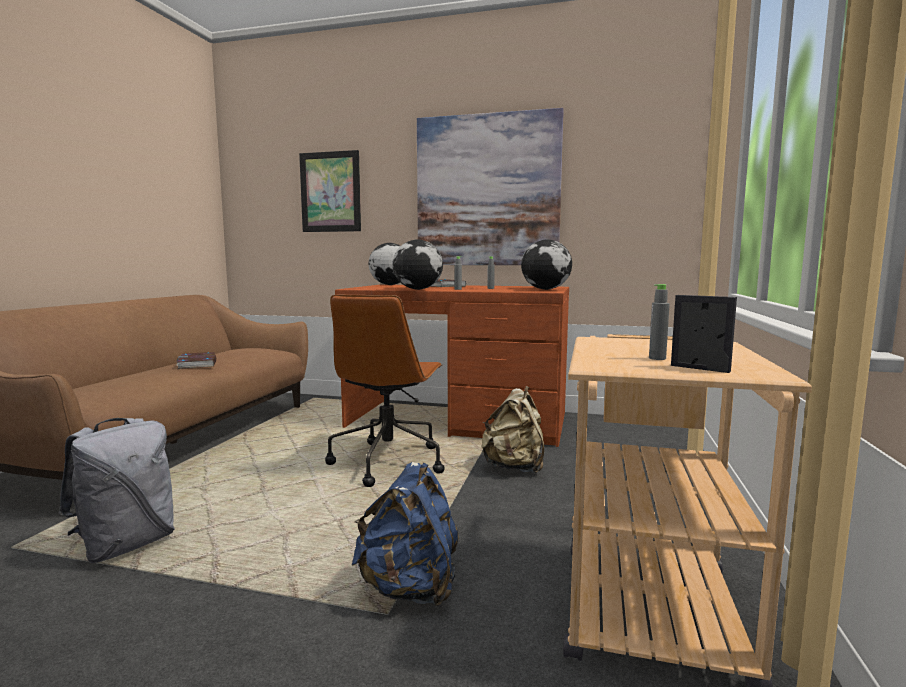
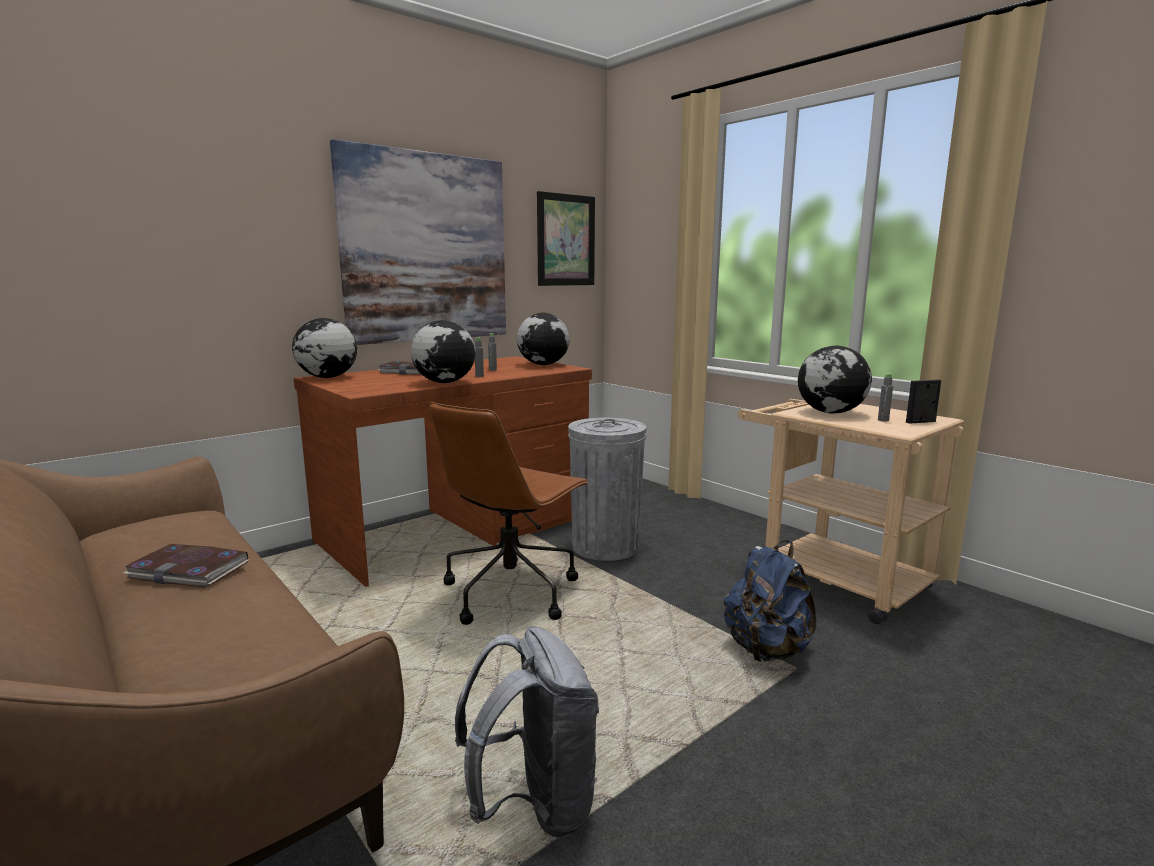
camera: 55 degrees left, 5 degrees up
(330, 192) = (183, 234): picture -> picture (566, 240)
(388, 461) = (511, 591): brown office chair -> brown office chair turned 75 degrees clockwise
(514, 467) = (605, 546): beige backpack -> grey trash can
(639, 345) = (831, 413): none -> globe

